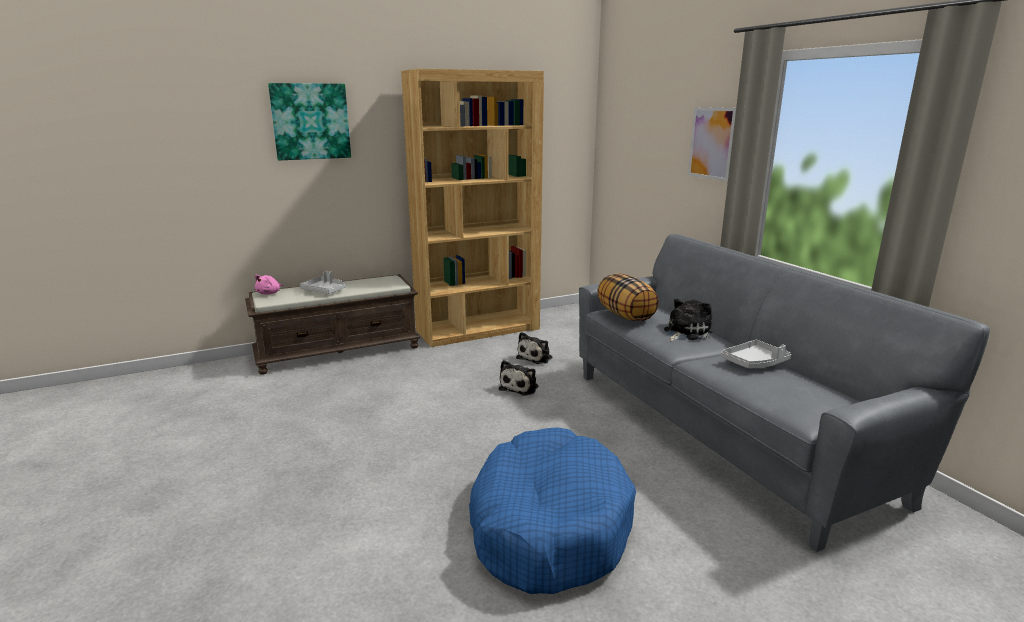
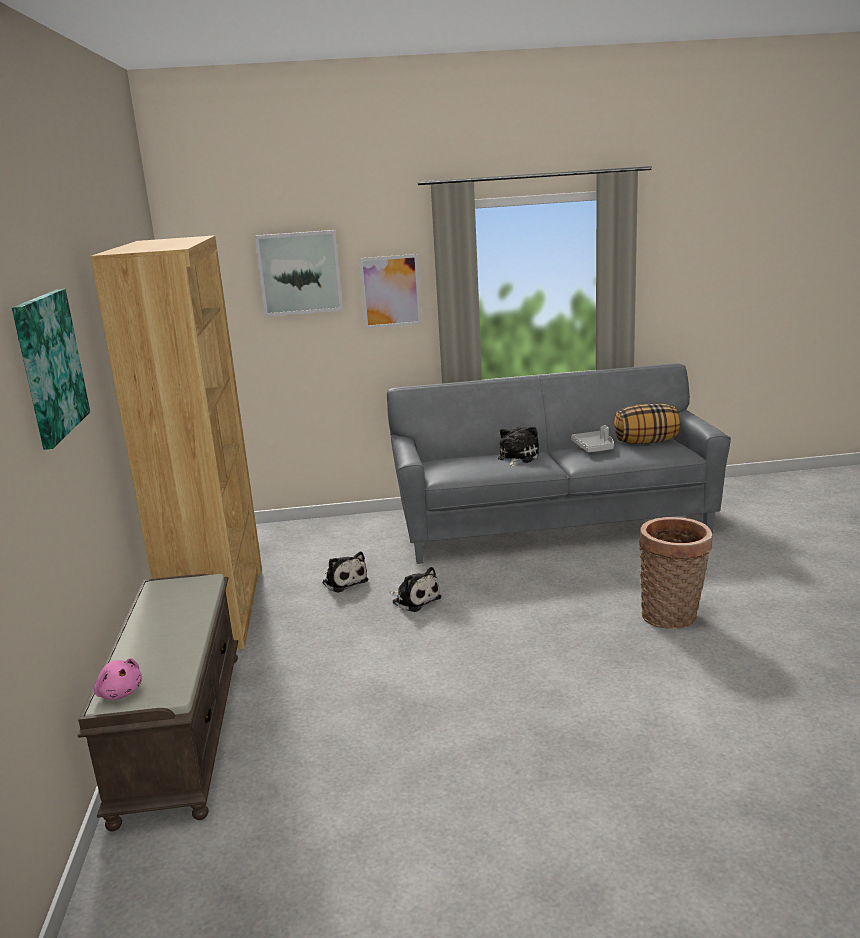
camera: 70 degrees left, 0 degrees up
(325, 290) = (166, 639): grey tray -> none
(548, 525) = (672, 617): blue dog bed -> basket
(626, 316) = (464, 470): pillow -> pillow (646, 442)
(659, 115) = (300, 273): none -> picture
(685, 332) = (517, 458): plush toy -> plush toy turned 45 degrees clockwise

